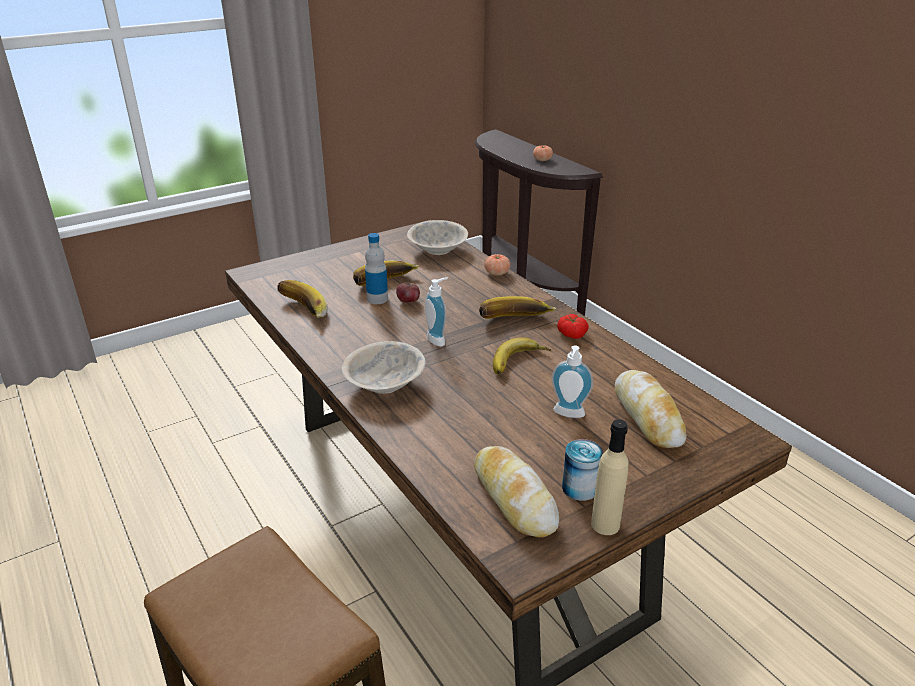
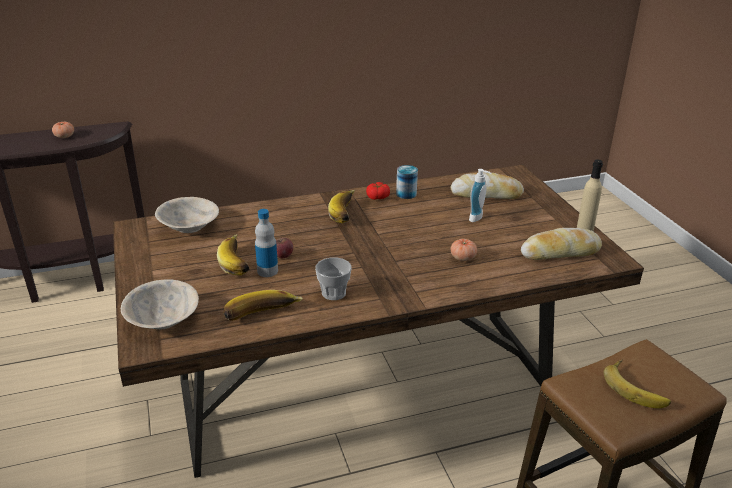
camera: 75 degrees left, 0 degrees up
(350, 338) = (334, 293): none -> cup
(385, 384) = (415, 283): beige bowl -> beige bowl (163, 319)
(438, 339) = (357, 250): soap dispenser -> none
(497, 273) = (260, 207): tomato -> tomato (463, 257)
(519, 362) = (408, 223): banana -> banana (636, 388)
(580, 488) = (552, 229): can -> can (406, 194)

